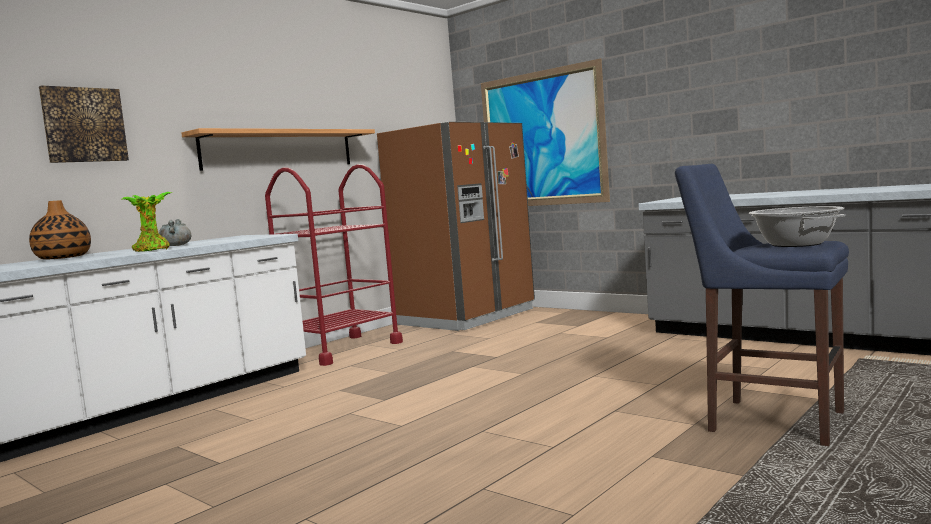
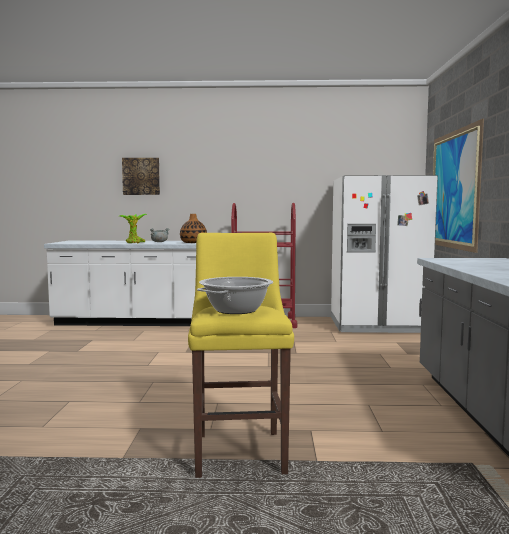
camera: 50 degrees right, 0 degrees up
(63, 258) = (113, 241): vase -> vase (193, 243)
(279, 149) = (254, 190): shelf -> none
(466, 317) = (377, 325): brown fridge -> white fridge
(768, 420) = (240, 450): blue stool -> yellow stool

